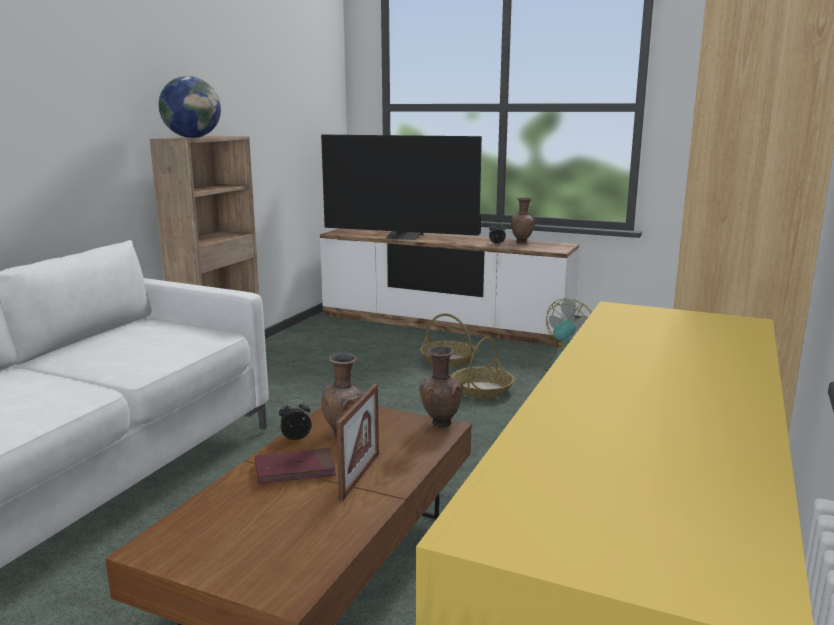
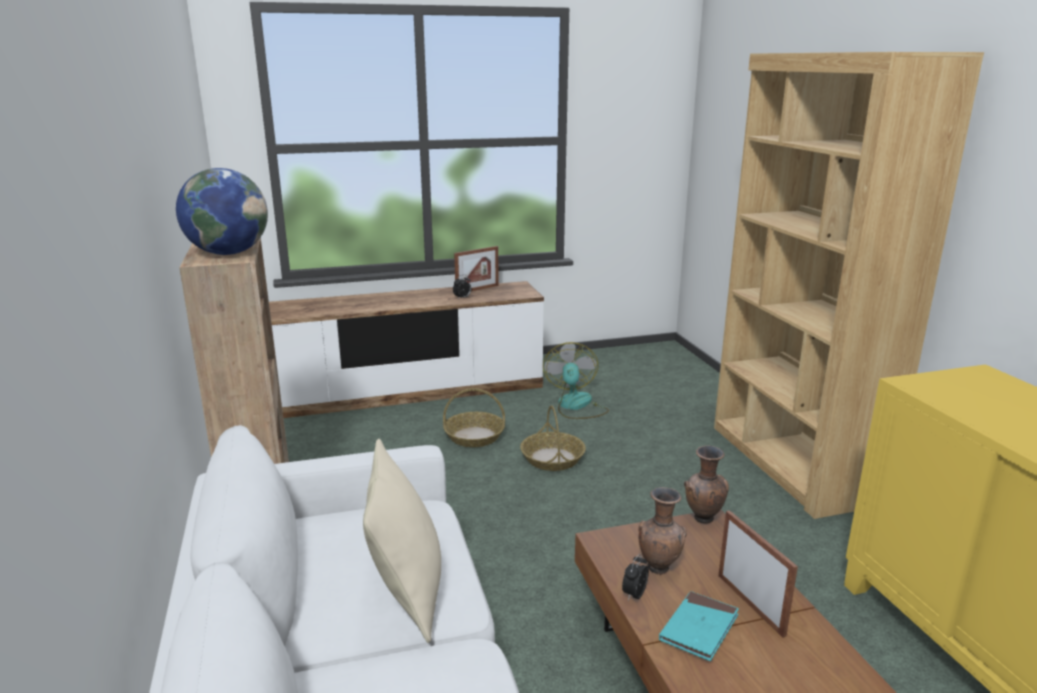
camera: 40 degrees left, 5 degrees up
(126, 358) = (408, 592): none -> beige pillow
(295, 470) = (699, 628): red book -> turquoise book
(403, 237) = (349, 307): television -> none
(522, 242) = (477, 289): brown vase -> picture frame

